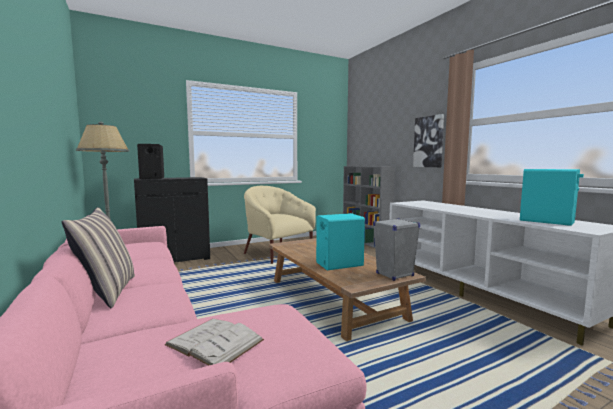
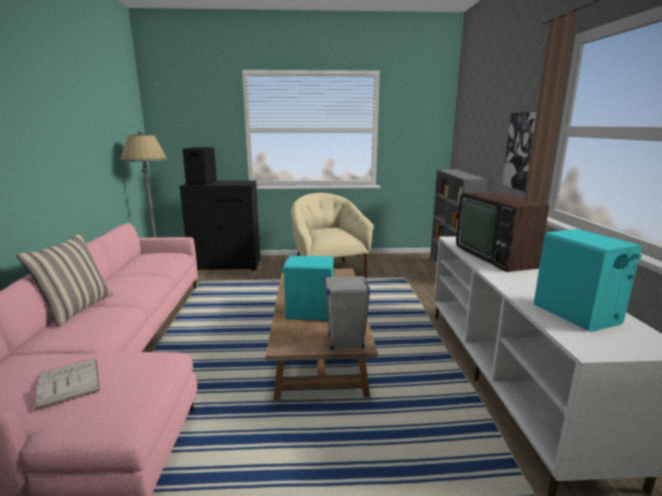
camera: 25 degrees right, 10 degrees up
(446, 206) = (497, 255): none -> television

